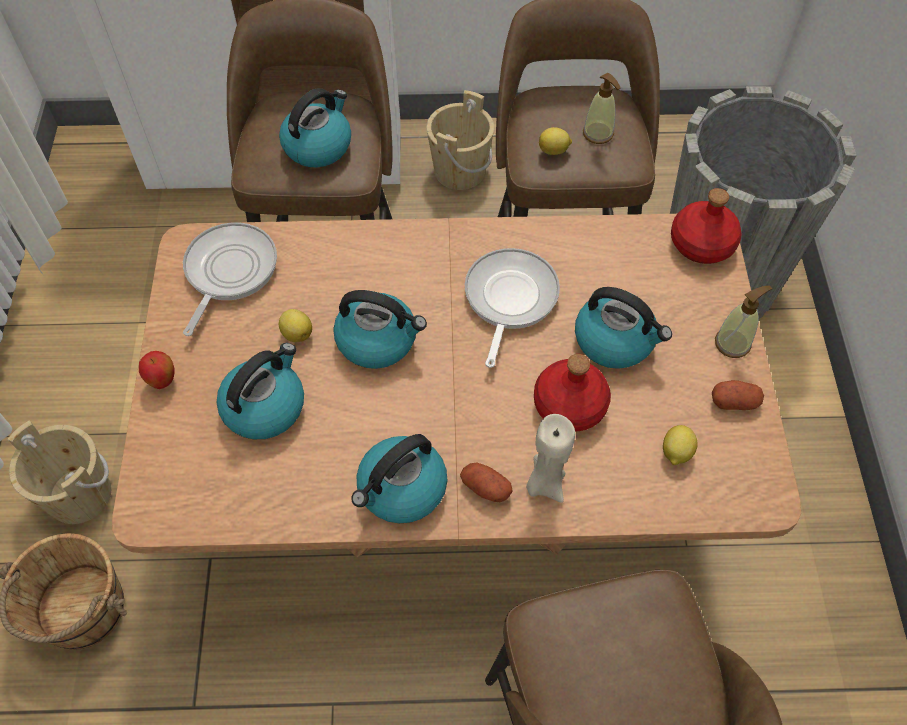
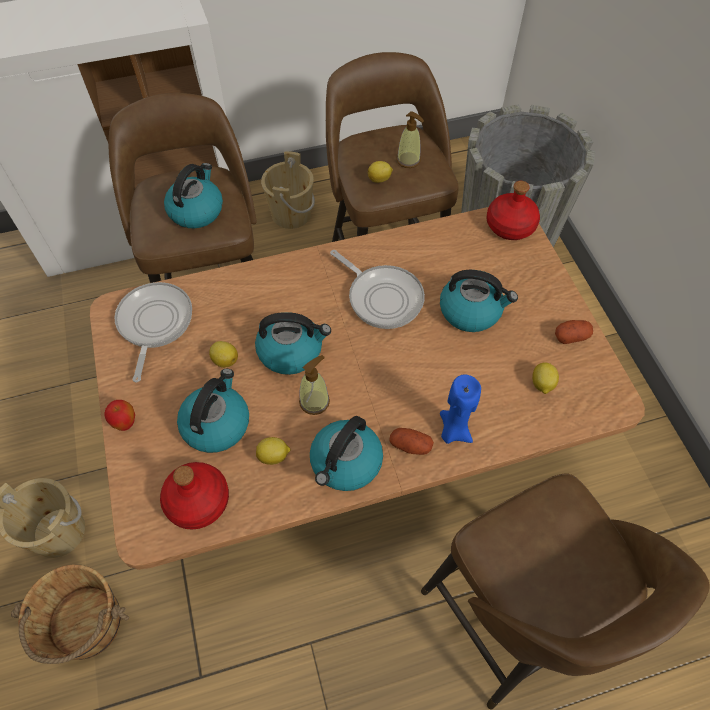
camera: 15 degrees left, 0 degrees up
(319, 460) = (274, 456): none -> lemon
(509, 299) = (382, 297): frying pan -> frying pan turned 135 degrees clockwise
(544, 483) = (453, 430): beige candle -> blue candle
(568, 404) = (452, 366): red bottle -> red bottle (197, 501)
(733, 343) = (556, 294): soap dispenser -> soap dispenser (314, 401)

